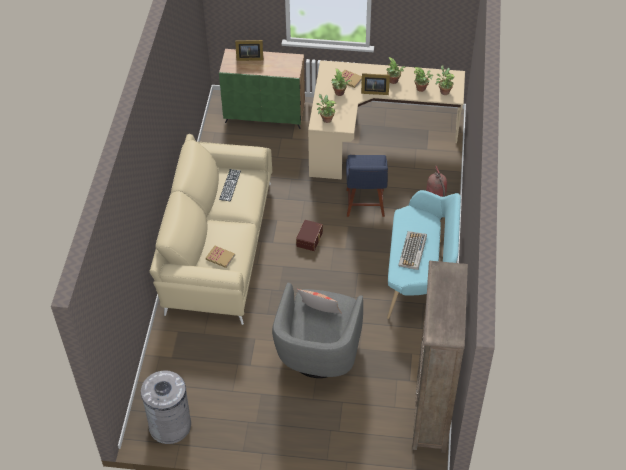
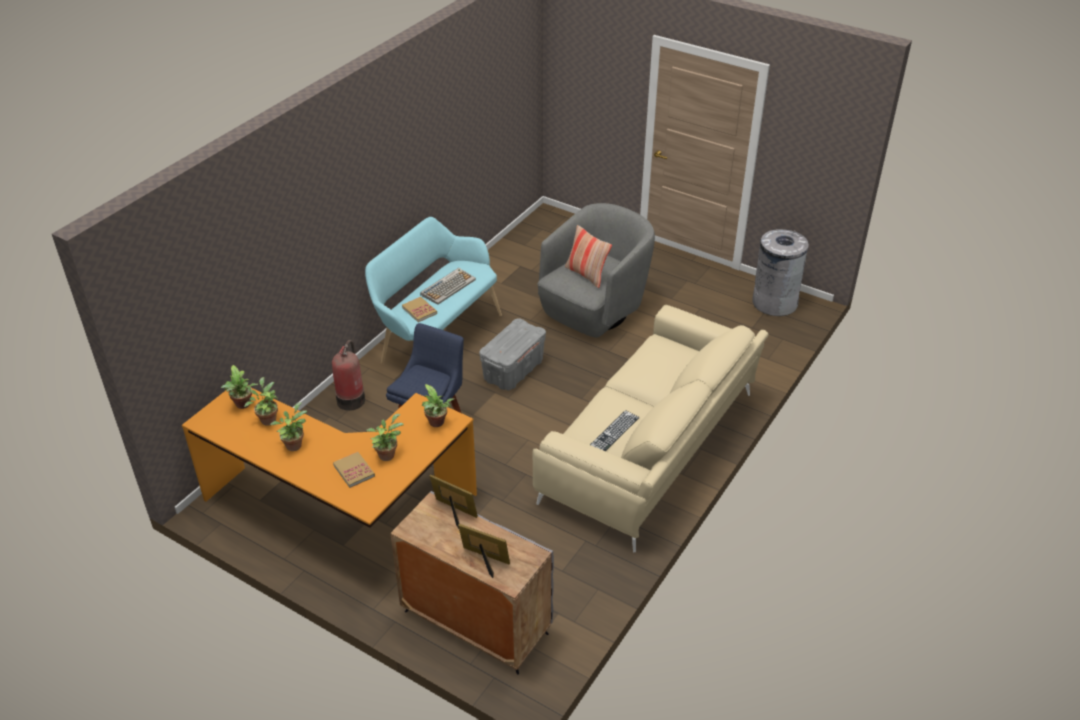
camera: 155 degrees left, 10 degrees down
(220, 257) = (669, 353): book -> book (419, 310)
(265, 115) = (475, 622): green cabinet -> grey cabinet
(310, 239) = (529, 416): brown storage box -> none
(344, 270) = (513, 371): none -> grey storage box
(374, 91) = (336, 439): picture frame -> picture frame (454, 512)
(375, 137) = (341, 517): beige desk -> orange desk
(431, 414) = (520, 241): brown bookcase -> none

